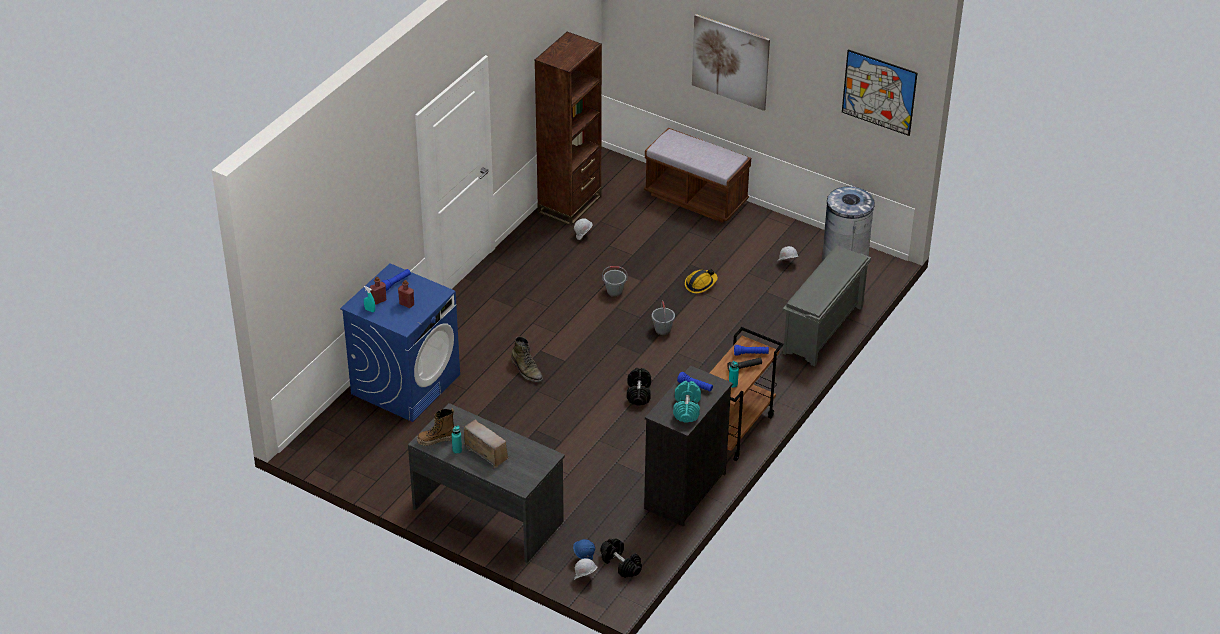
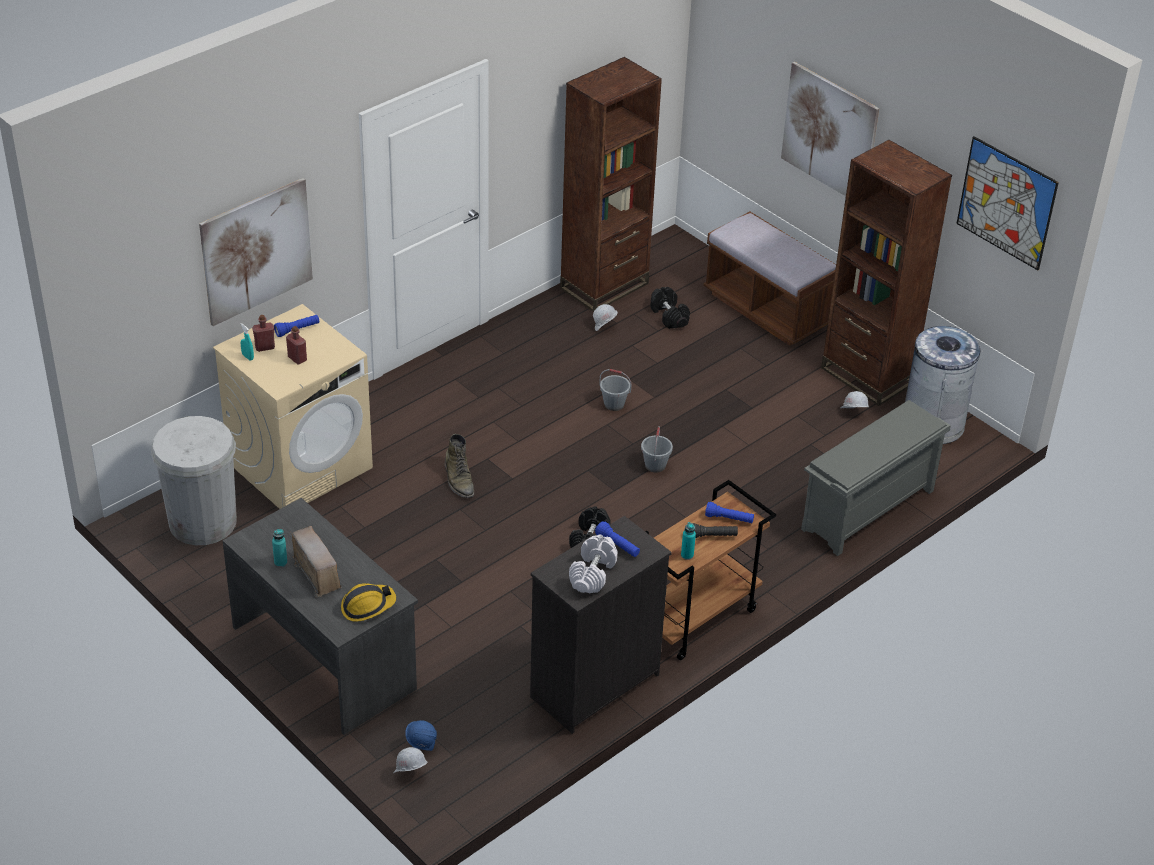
camera: 15 degrees right, 0 degrees up
(354, 440) = (203, 522): none -> white trash can
(361, 230) = (256, 251): none -> picture
(406, 384) = (300, 465): blue washing machine -> beige washing machine
(436, 440) = (261, 542): boot -> none
(620, 564) = (465, 766): black dumbbell -> black dumbbell (668, 316)
(686, 408) = (592, 573): turquoise dumbbell -> white dumbbell
(700, 284) = (729, 417): hard hat -> hard hat (367, 606)
(786, 233) = (867, 376): none -> brown bookcase

